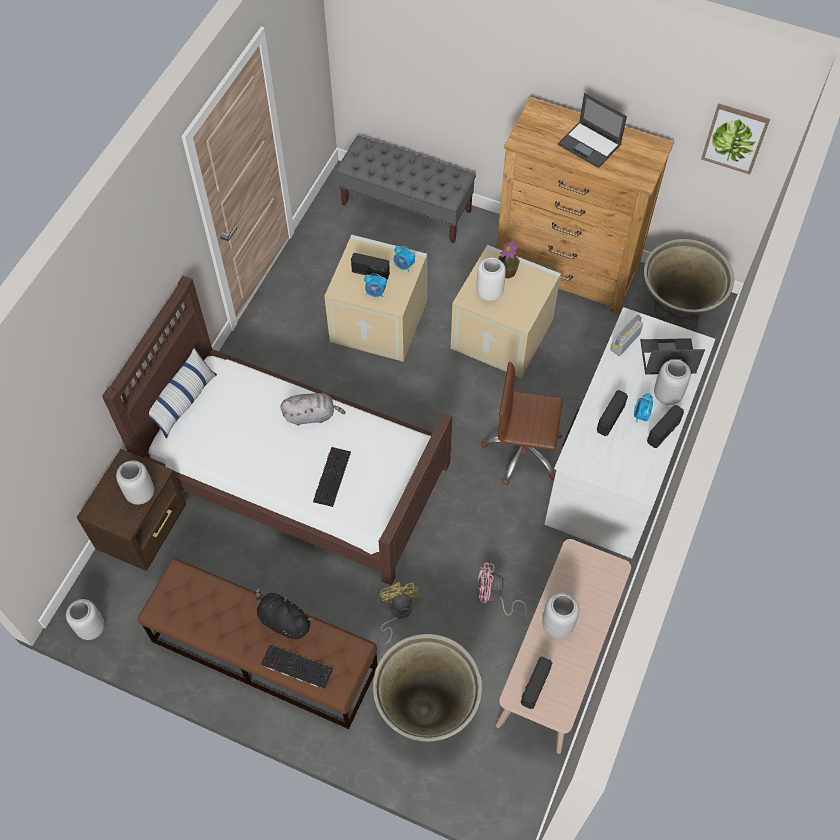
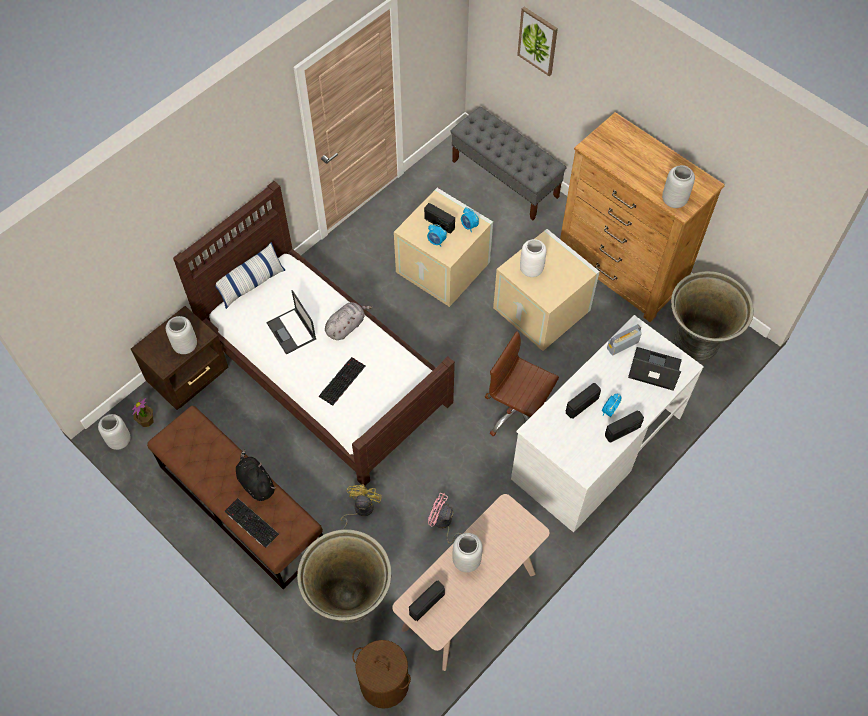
camera: 20 degrees right, 0 degrees up
(311, 415) = (346, 326): grey plush toy -> grey plush toy turned 60 degrees counterclockwise
(501, 791) = (384, 683): none -> brown laundry basket
(507, 272) = (554, 256): potted plant -> potted plant (146, 421)
(590, 145) = (648, 167): laptop -> laptop (292, 331)
(667, 394) = (639, 400): grey vase -> grey vase (674, 200)
(735, 138) = (775, 196): picture -> picture (538, 41)

